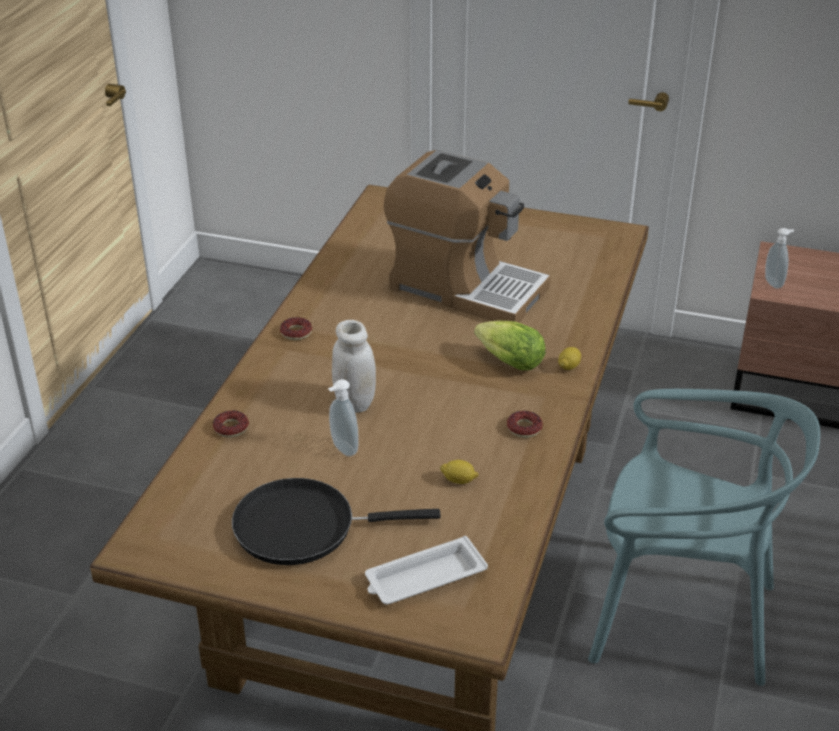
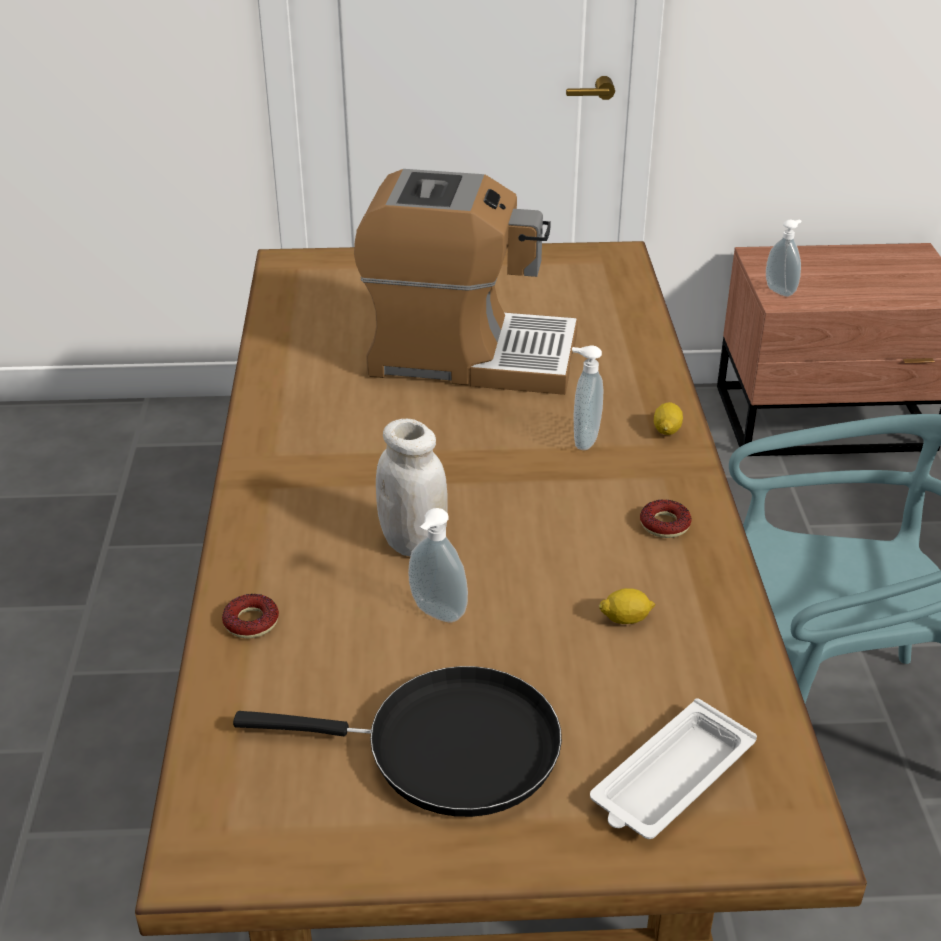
camera: 20 degrees left, 0 degrees up
(296, 332) = (271, 461): donut -> none
(303, 527) = (448, 749): black frying pan -> black frying pan turned 150 degrees counterclockwise
(506, 361) = (583, 440): lettuce -> soap dispenser

